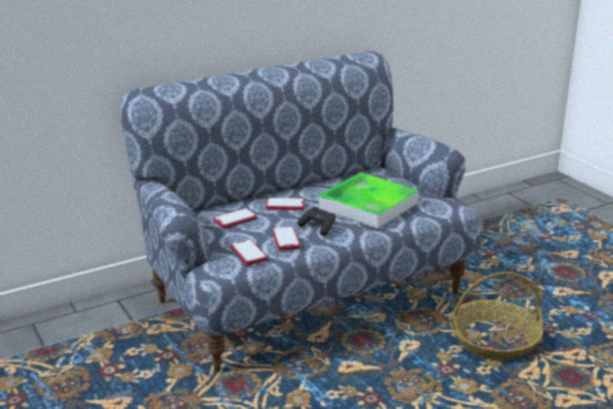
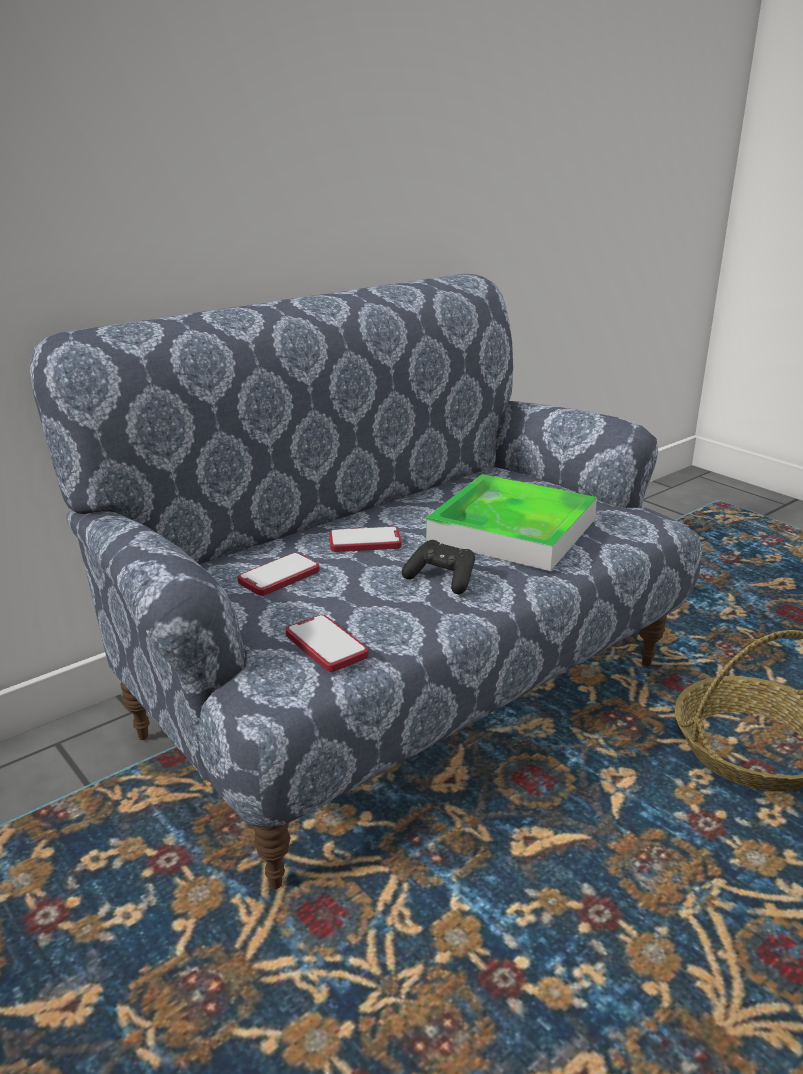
camera: 10 degrees left, 0 degrees up
(286, 240) = (390, 608): phone -> none

